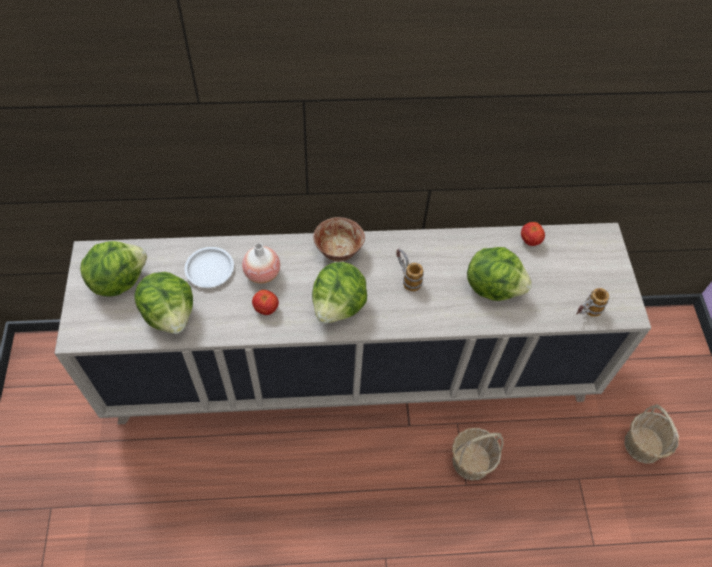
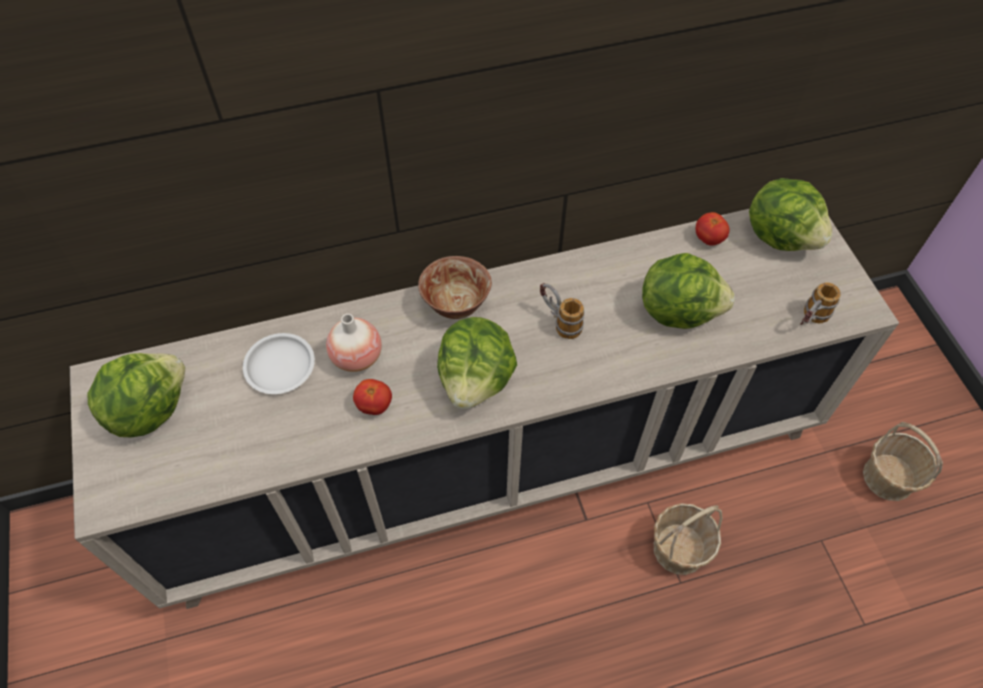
camera: 10 degrees left, 0 degrees up
(170, 314) = (237, 443): lettuce -> lettuce (781, 235)

